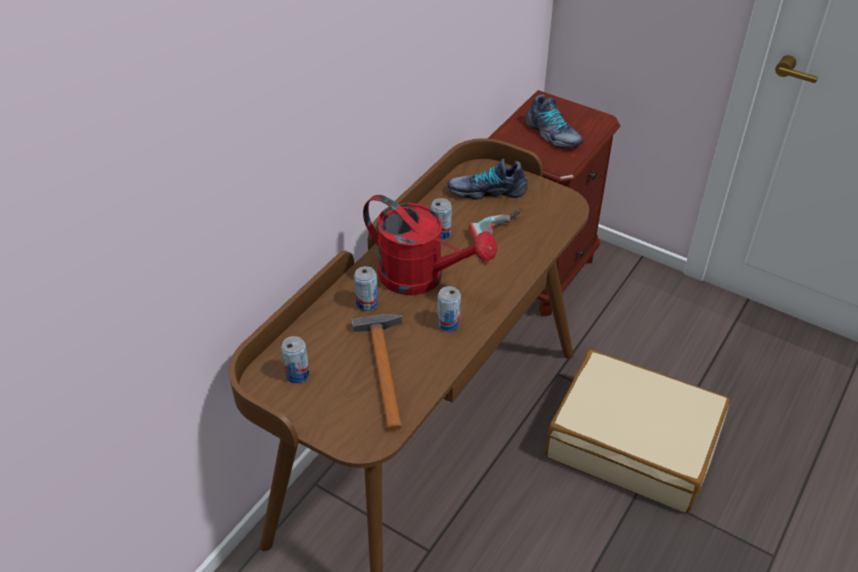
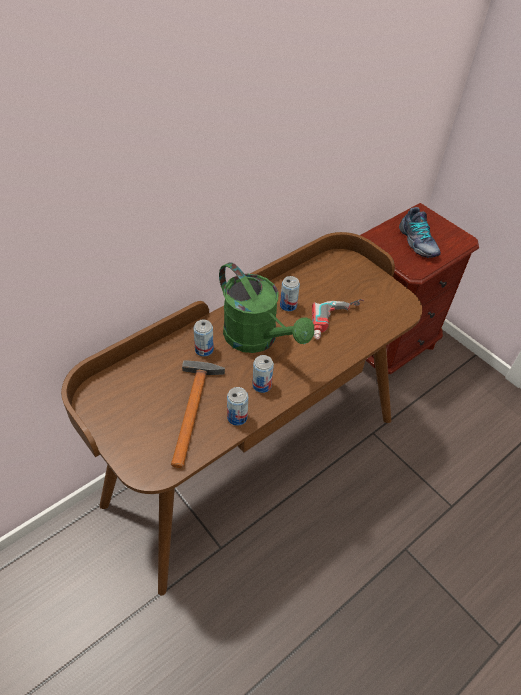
camera: 15 degrees right, 5 degrees up
(297, 374) = (123, 395): can -> can (237, 417)
(422, 278) = (257, 339): red watering can -> green watering can
(487, 190) = (341, 277): shoe -> none
(633, 443) = (413, 509): beige suitcase -> none

